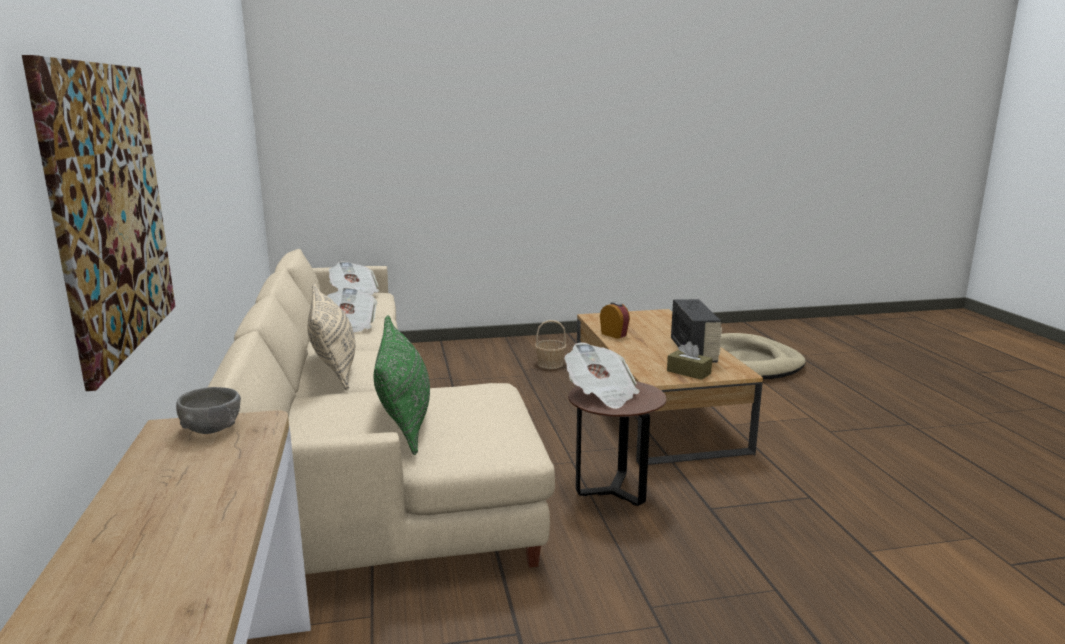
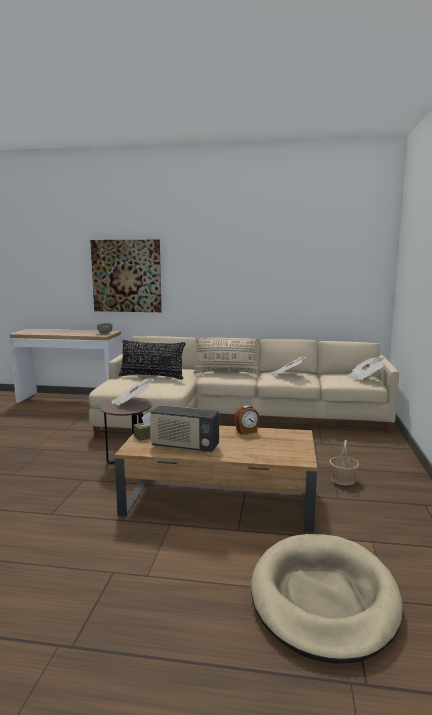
camera: 110 degrees right, 5 degrees down
(404, 419) = (152, 376): green pillow -> black pillow

